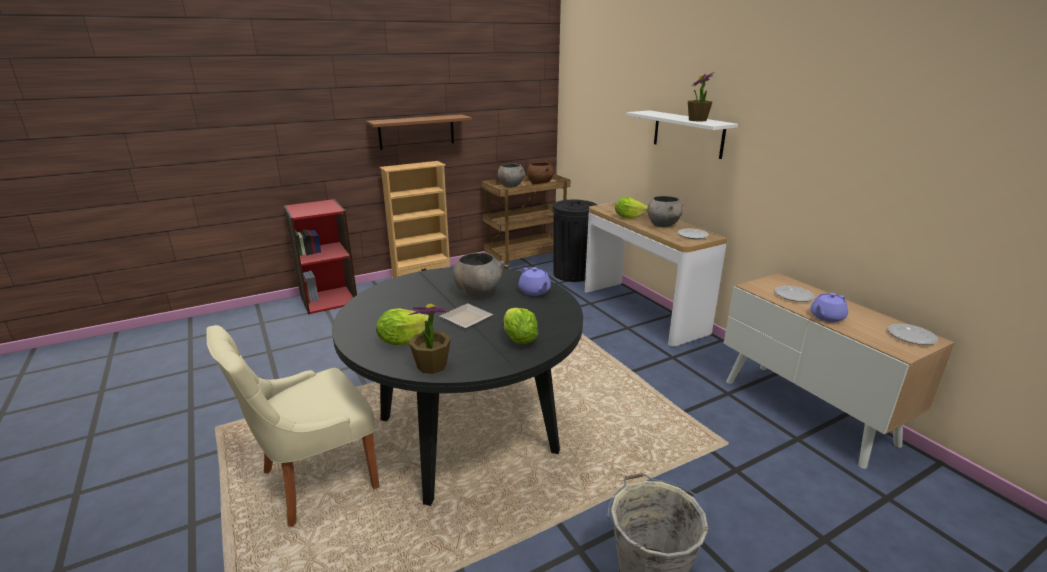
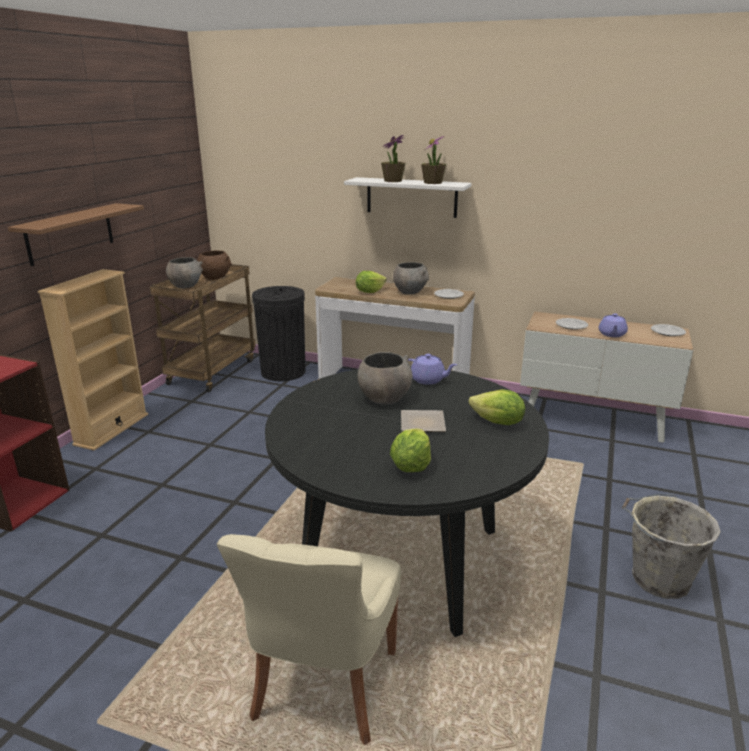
camera: 40 degrees left, 0 degrees up
(431, 366) = (480, 473): potted plant -> potted plant (393, 181)

